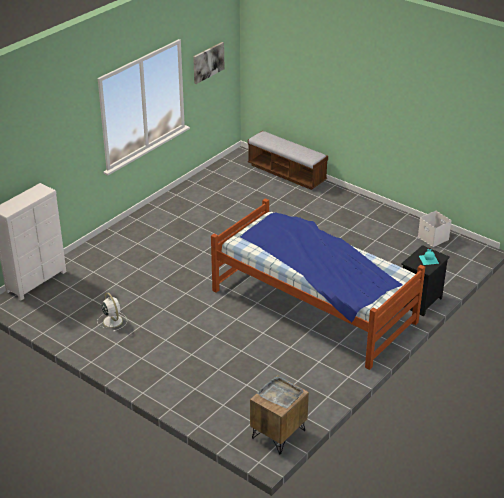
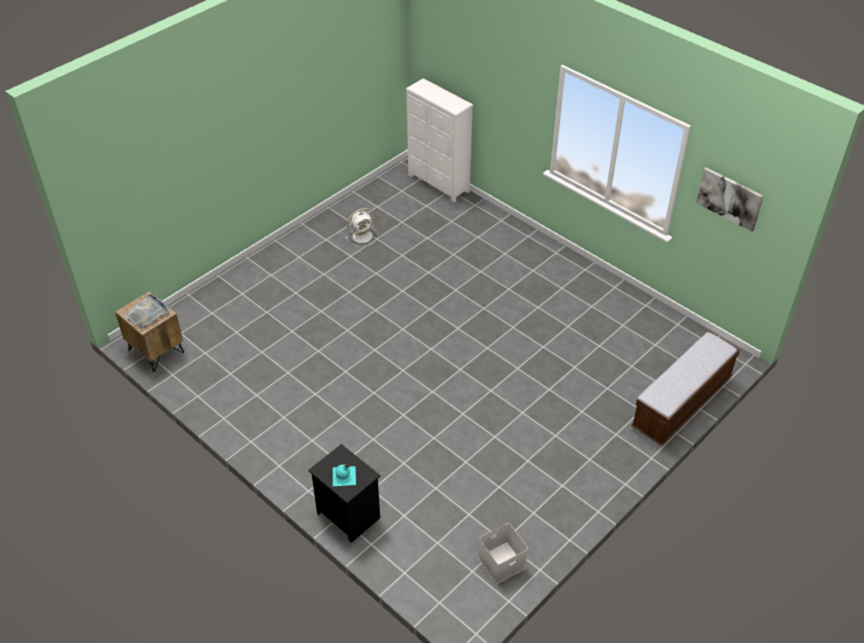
camera: 95 degrees right, 10 degrees up
(313, 305) = (359, 401): bed -> none

